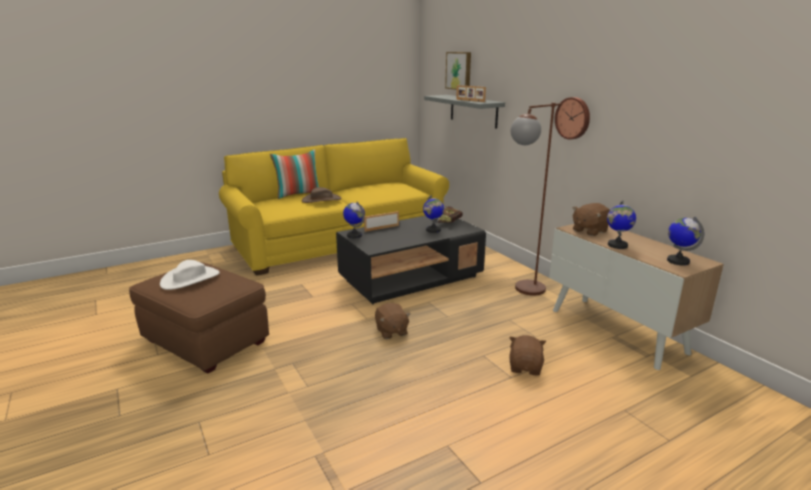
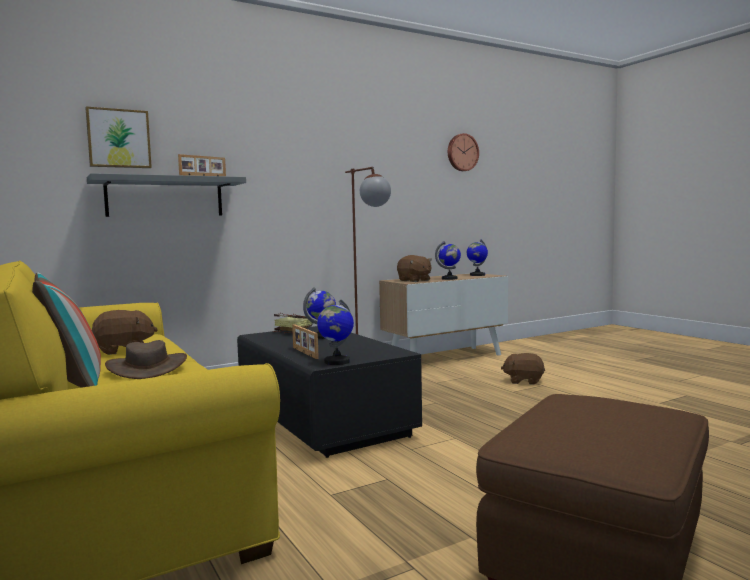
camera: 90 degrees left, 15 degrees down
(190, 279) = (597, 425): white hat -> none
(391, 331) = (484, 425): brown plush toy -> brown plush toy (124, 350)
(573, 118) = (337, 189): wall clock -> wall clock (462, 152)

